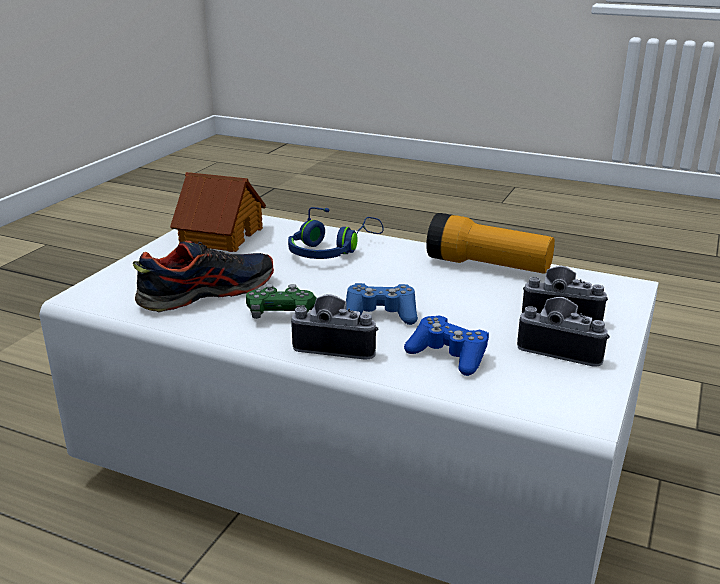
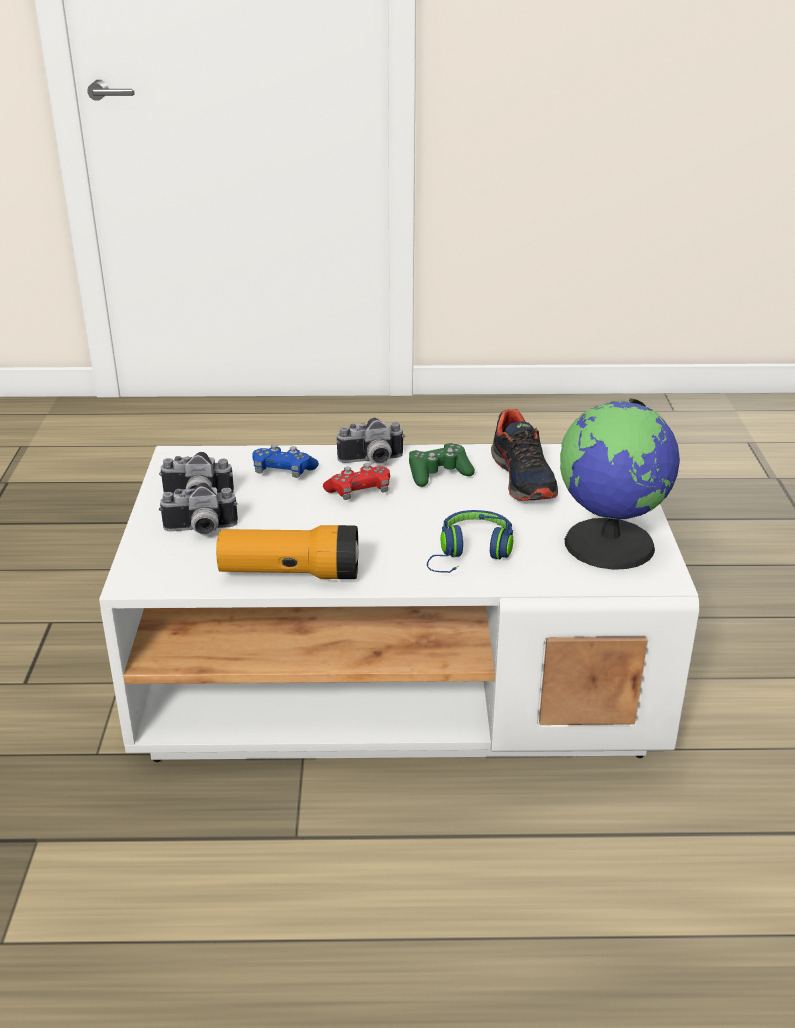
camera: 155 degrees right, 5 degrees up
(207, 292) = (523, 478): shoe -> shoe turned 45 degrees counterclockwise
(220, 236) = (611, 544): toy house -> globe
(380, 314) = (359, 492): blue game controller -> red game controller

